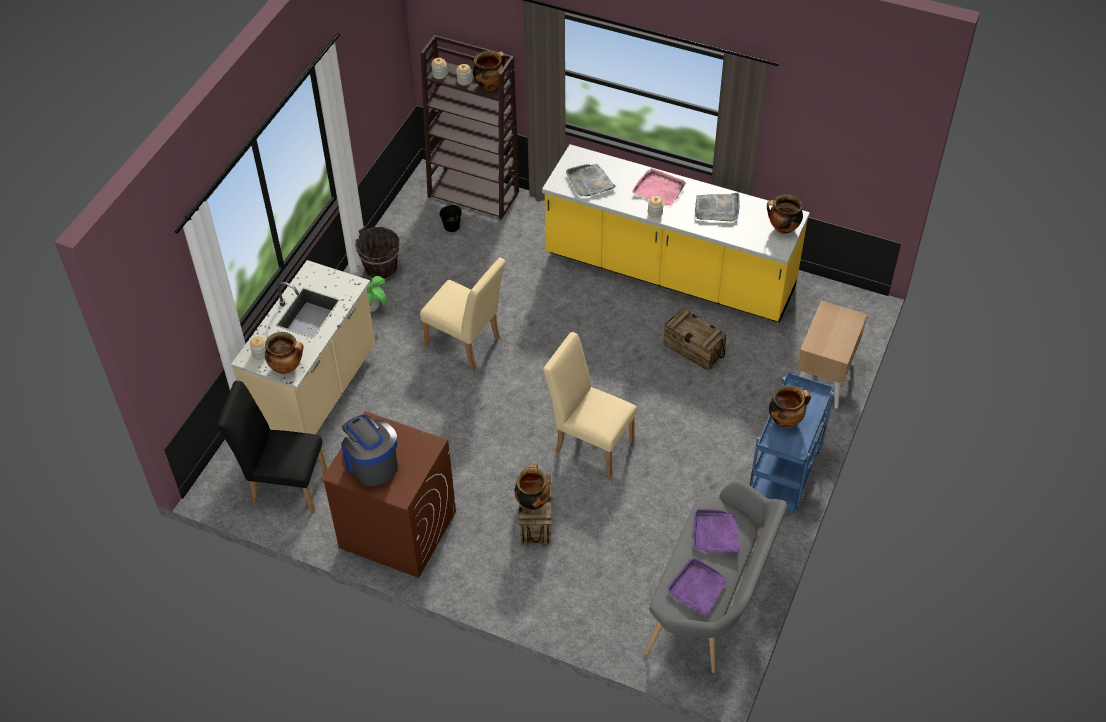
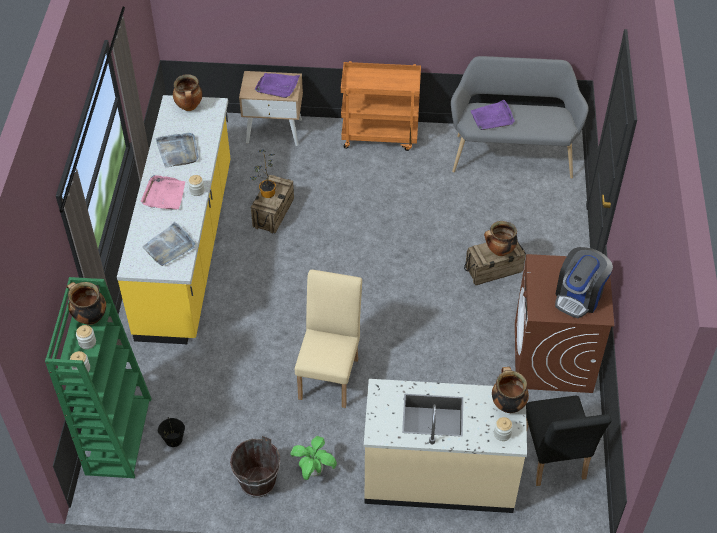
camera: 110 degrees left, 0 degrees up
(474, 194) = (118, 435): brown bookcase -> green bookcase
(589, 443) = (403, 255): beige chair -> none
(697, 324) = (266, 194): none -> potted plant
(697, 588) = (543, 118): purple tray -> purple tray (277, 86)
(785, 476) = (380, 135): blue cart -> orange cart
(786, 420) = (384, 85): cooking pot -> none

